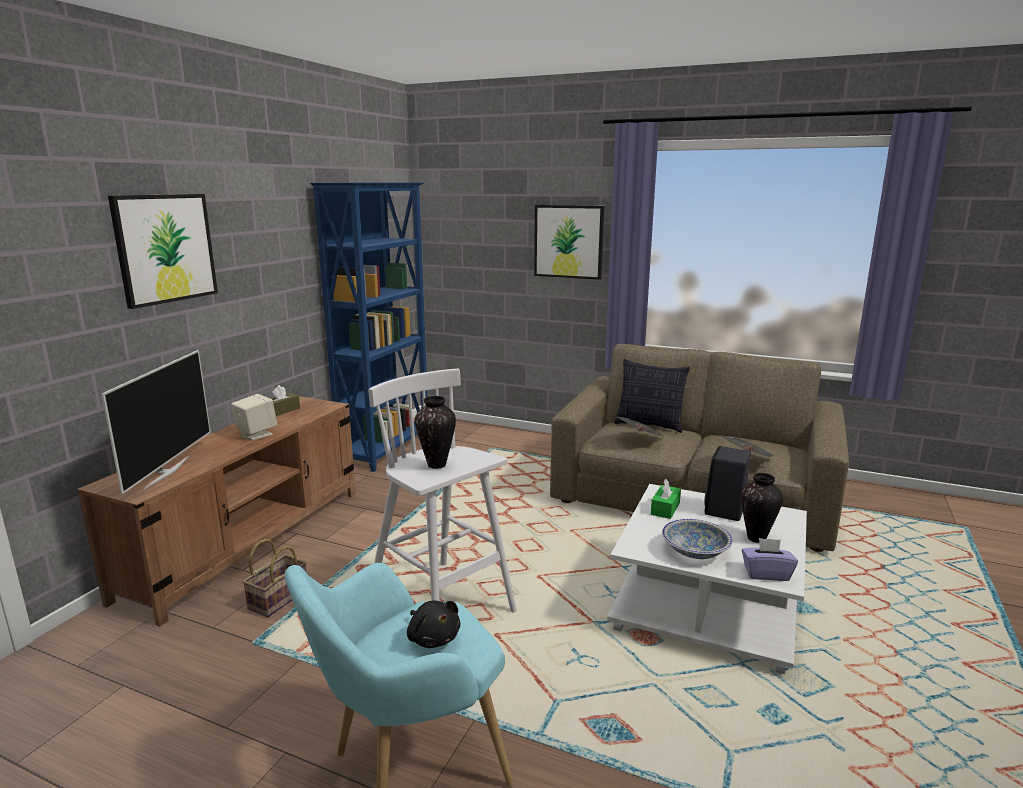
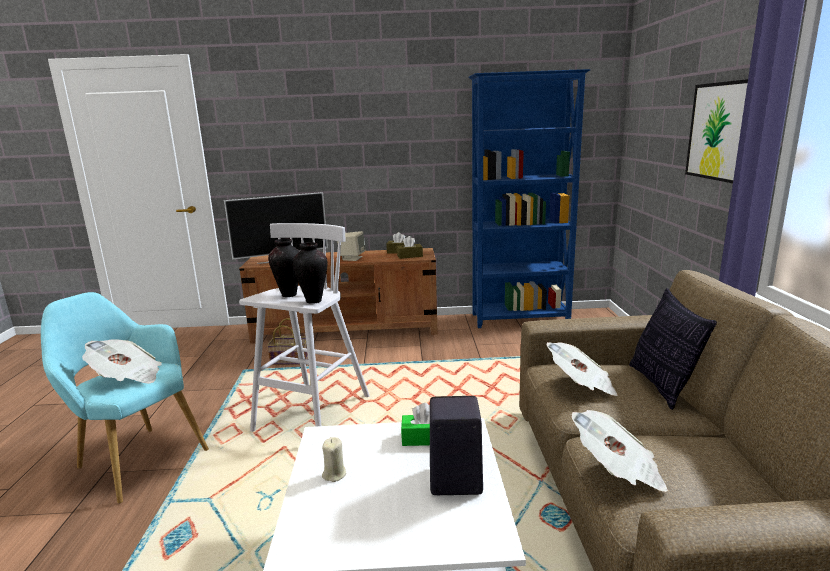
camera: 65 degrees right, 0 degrees up
(165, 248) = (326, 125): picture -> none
(312, 410) = (410, 256): none -> brown tissue box
(433, 638) = (127, 377): black plush toy -> newspaper
(695, 551) = (334, 474): bowl -> beige candle
(756, 539) = (394, 516): vase -> vase (313, 301)
(766, 574) = (305, 534): purple tissue box -> none

